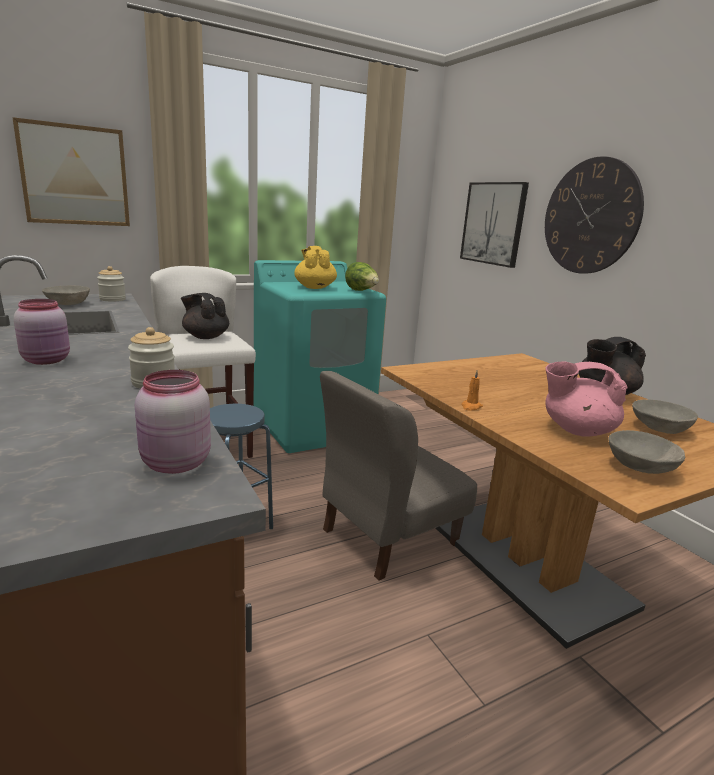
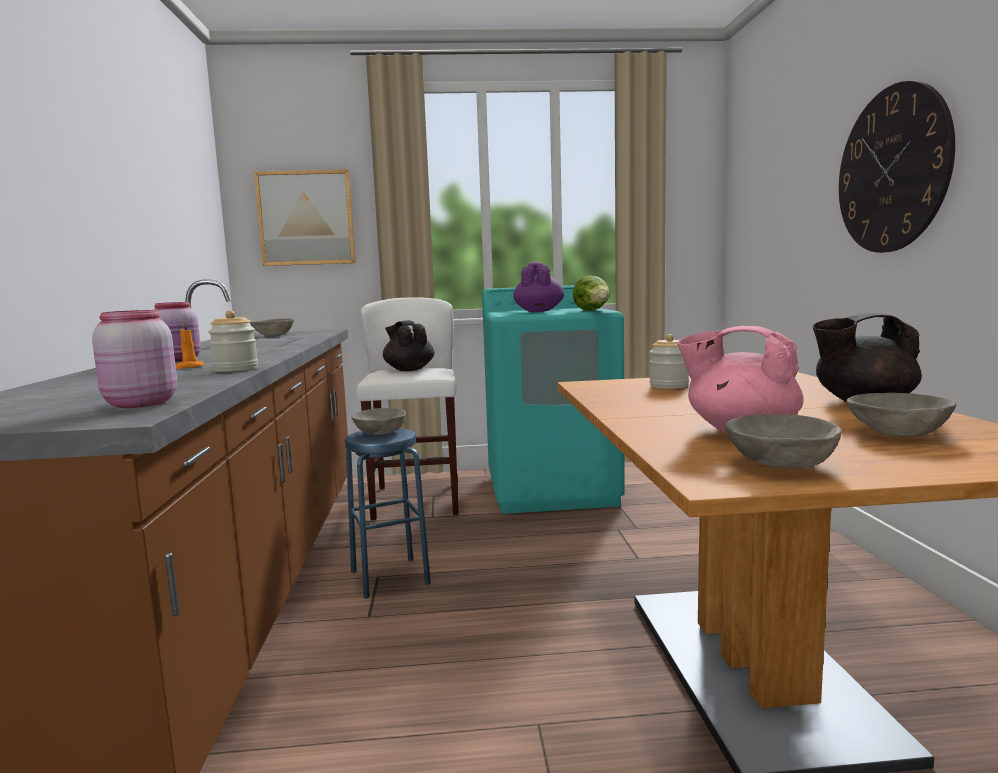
camera: 25 degrees right, 10 degrees down
(112, 299) = (320, 332): jar -> jar (669, 386)
(231, 411) = (380, 433): none -> grey bowl
(314, 287) = (539, 311): yellow teapot -> purple teapot
(388, 536) = (565, 610): grey chair -> none
(471, 407) = (615, 410): orange candle -> orange candle (188, 367)
(493, 223) = (786, 212): picture -> none

